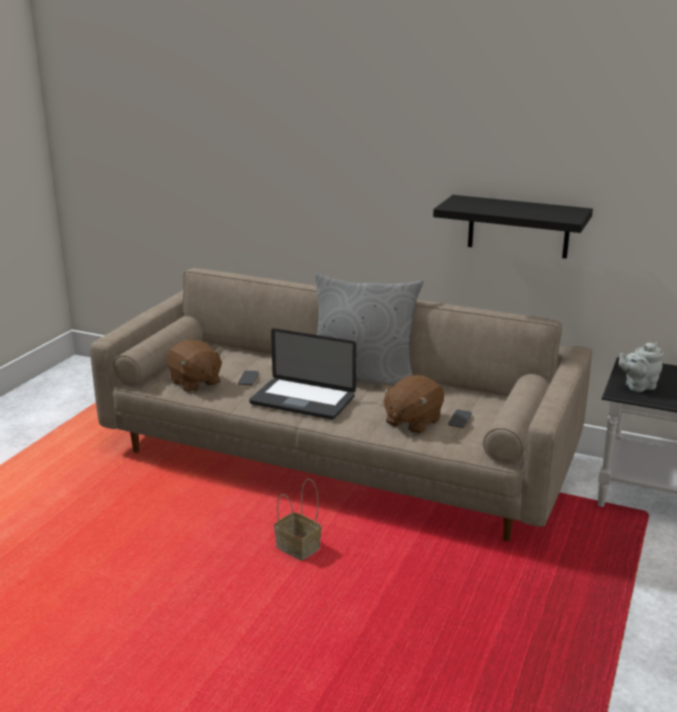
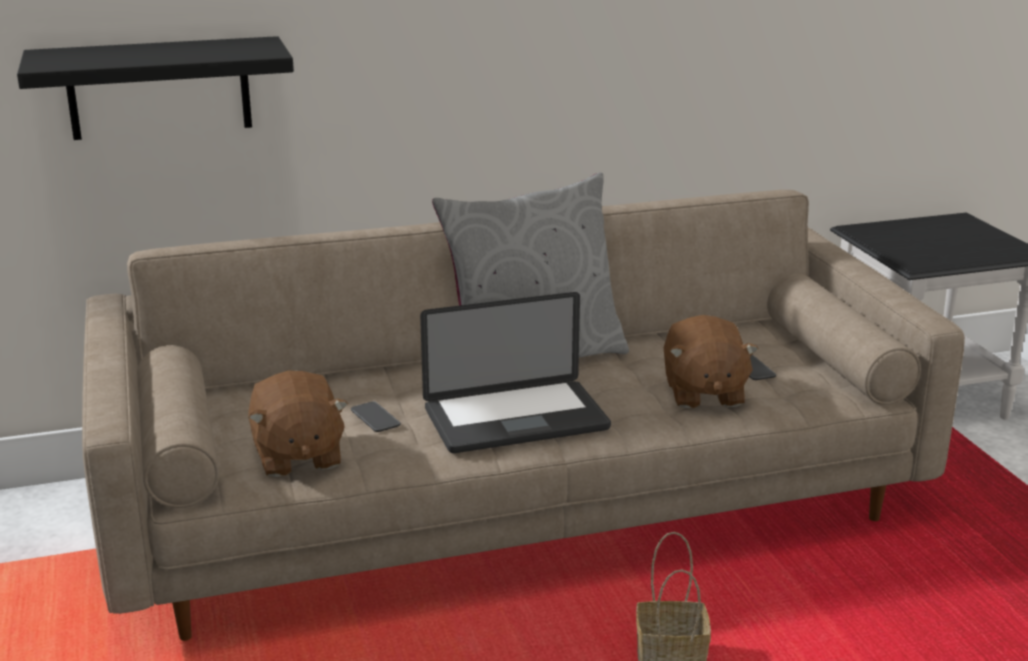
camera: 40 degrees left, 0 degrees up
(195, 383) = (297, 456): brown plush toy -> brown plush toy turned 60 degrees clockwise
(518, 227) = (689, 64): black shelf -> black shelf (159, 88)
(638, 386) = (920, 252): grey teapot -> none

